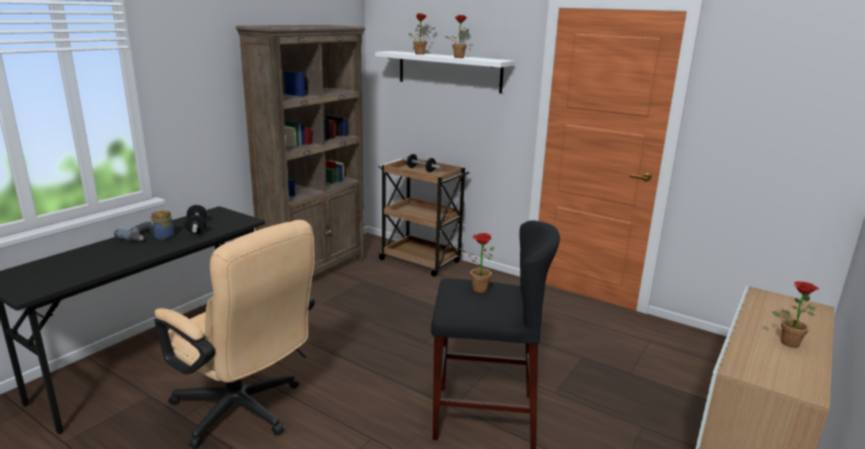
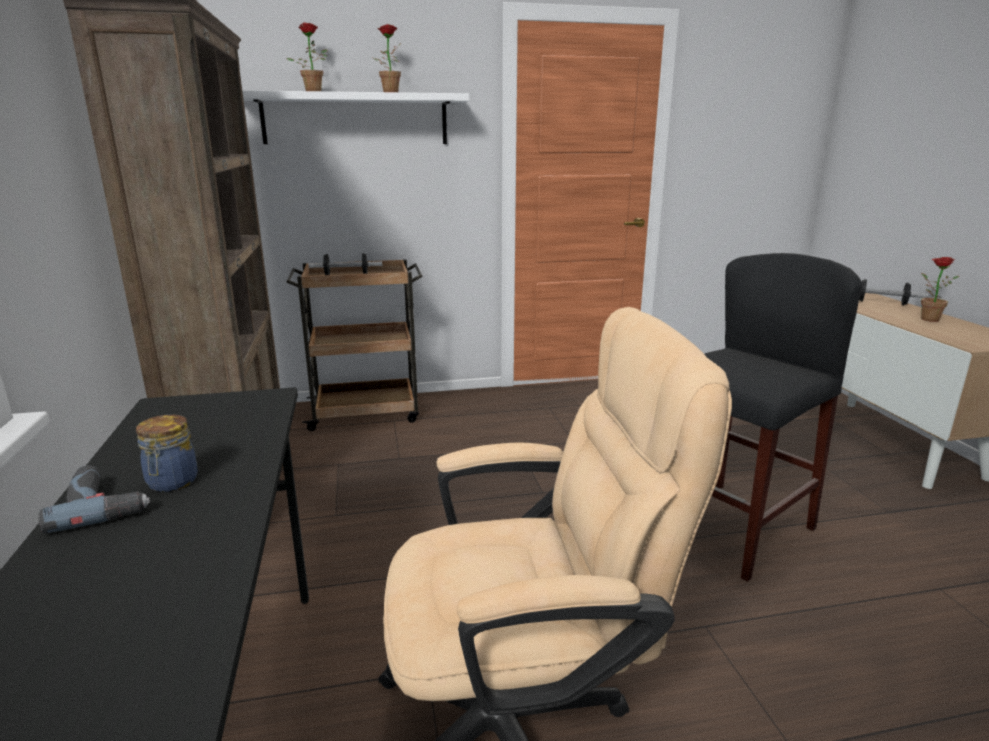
camera: 45 degrees left, 0 degrees up
(197, 228) = (203, 441): dumbbell -> dumbbell (881, 303)
(476, 289) = (728, 362): potted plant -> none

